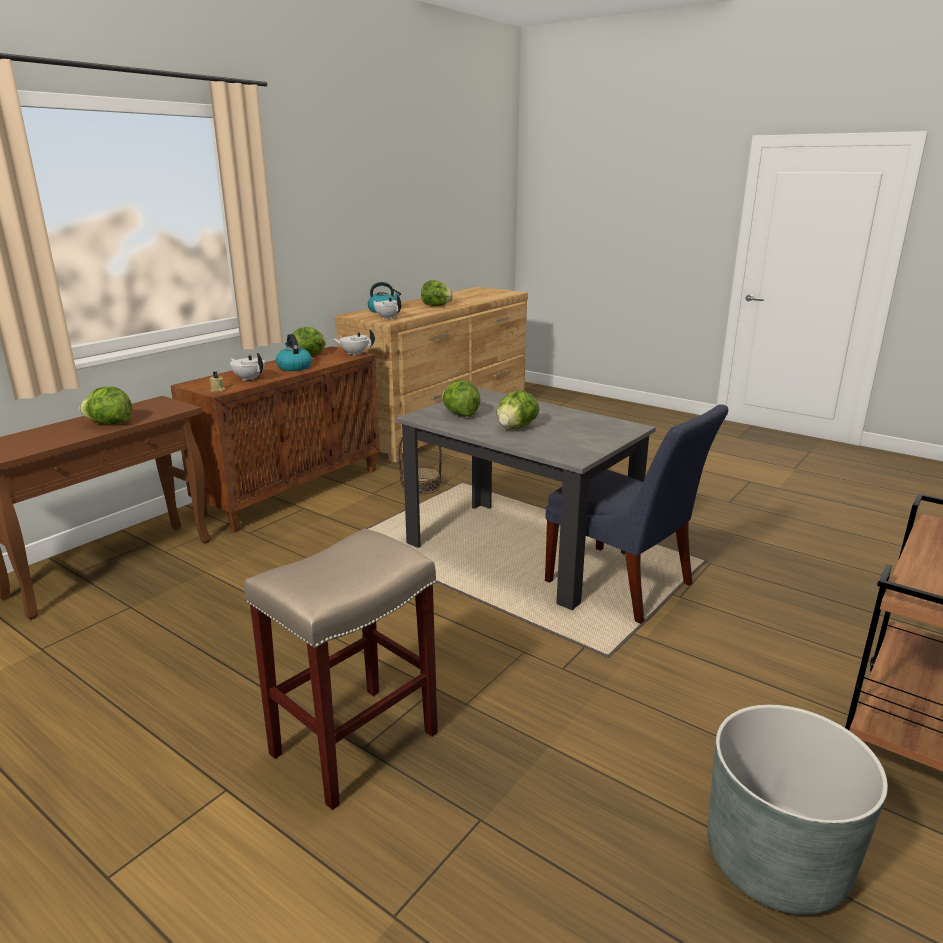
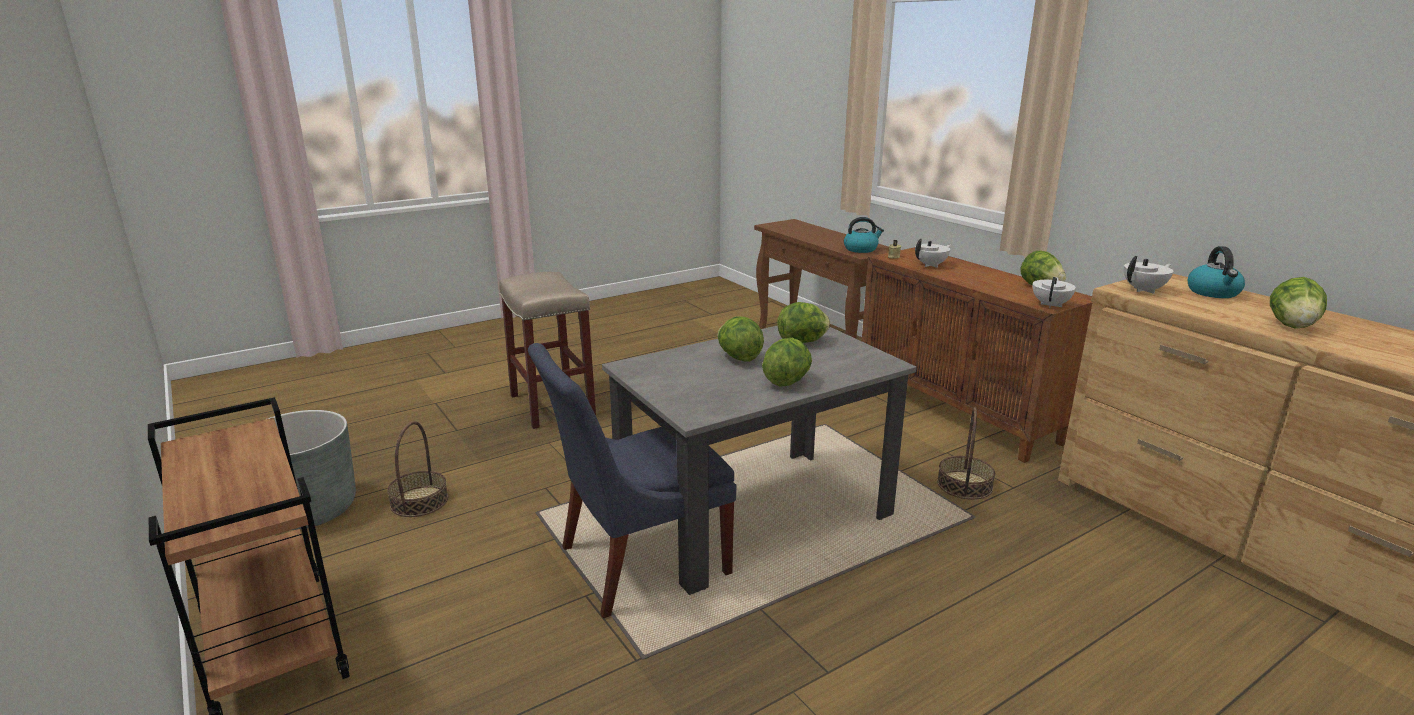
camera: 110 degrees right, 0 degrees up
(110, 424) = (829, 241): lettuce -> lettuce (787, 381)
(294, 367) = (979, 280): kettle -> kettle (861, 249)
(665, 755) = (419, 501): none -> basket

